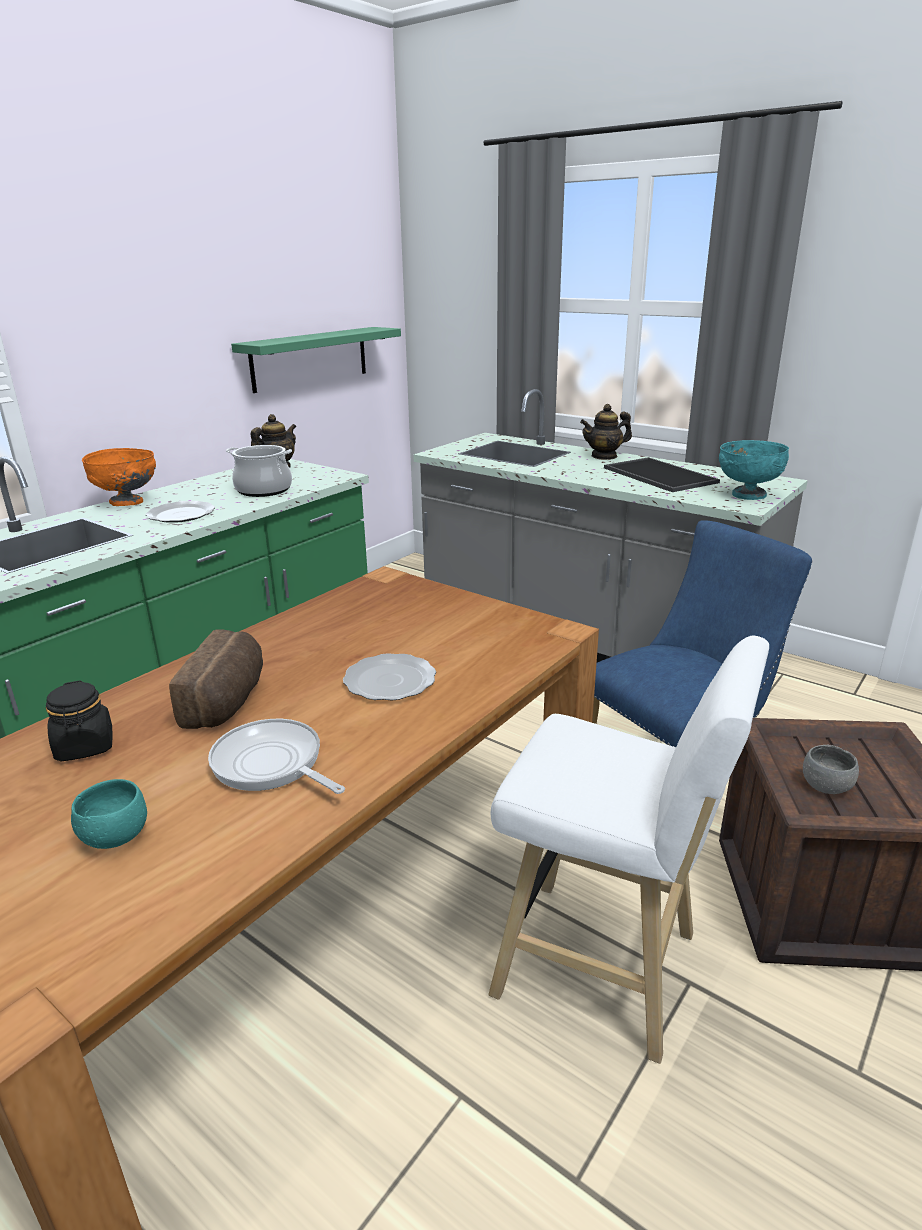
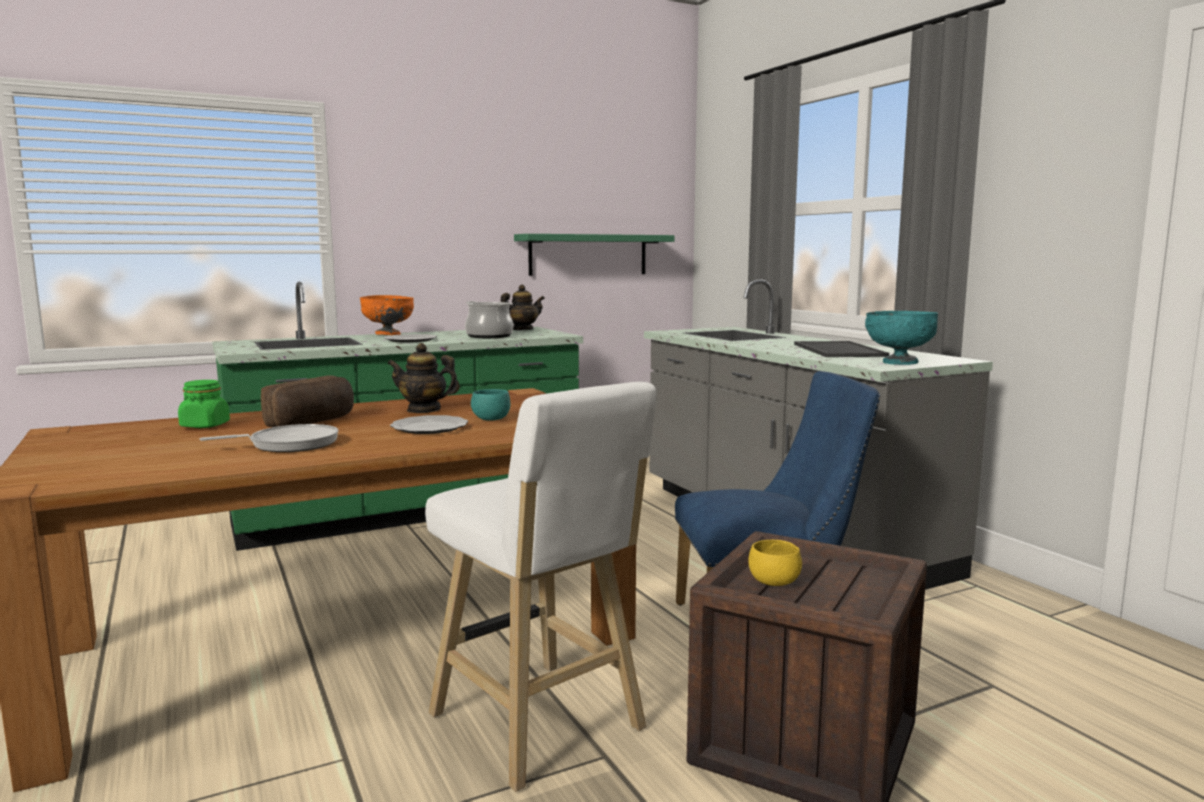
camera: 25 degrees right, 15 degrees down
(85, 746) = (205, 425): black jar -> green jar
(115, 837) = (159, 452): turquoise bowl -> turquoise bowl (491, 419)
(271, 764) = (289, 444): frying pan -> frying pan turned 90 degrees clockwise
(604, 456) = (812, 340): teapot -> teapot (424, 410)
(826, 786) = (774, 582): grey bowl -> yellow bowl

